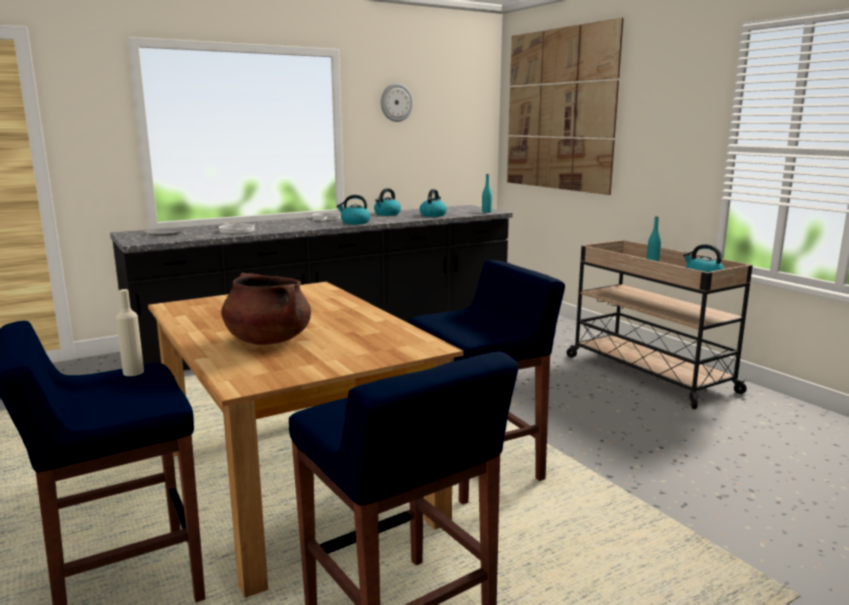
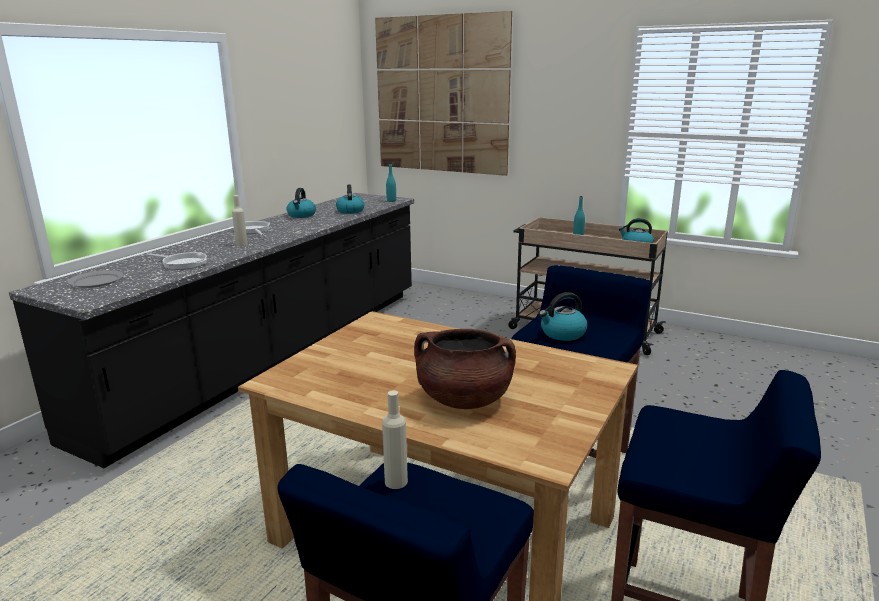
camera: 30 degrees left, 5 degrees up
(300, 225) = (241, 244): none -> beige bottle
(355, 222) = (293, 232): kettle -> kettle (562, 334)
(396, 102) = (281, 91): wall clock -> none

